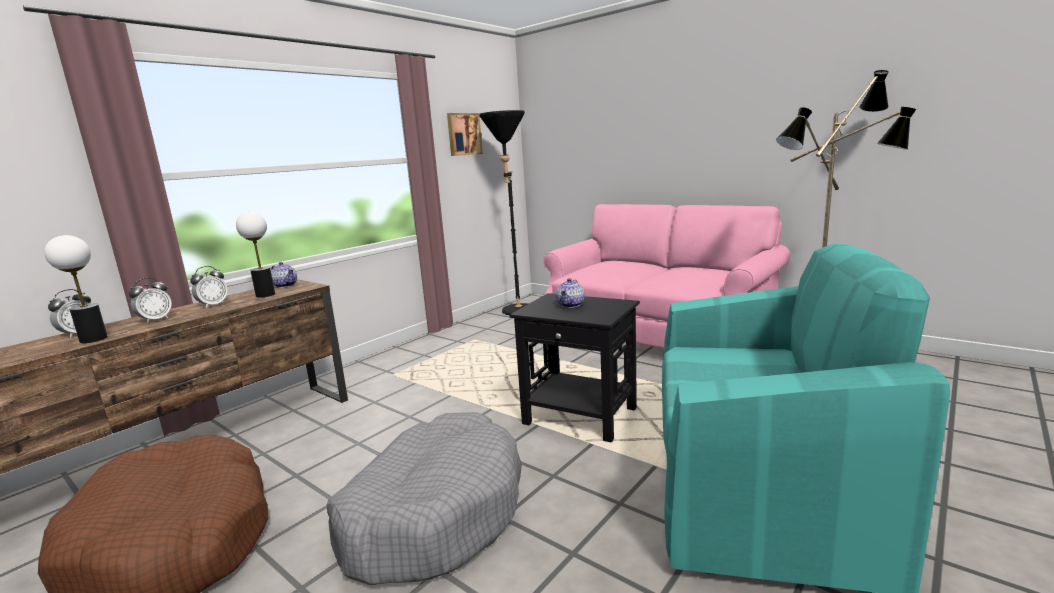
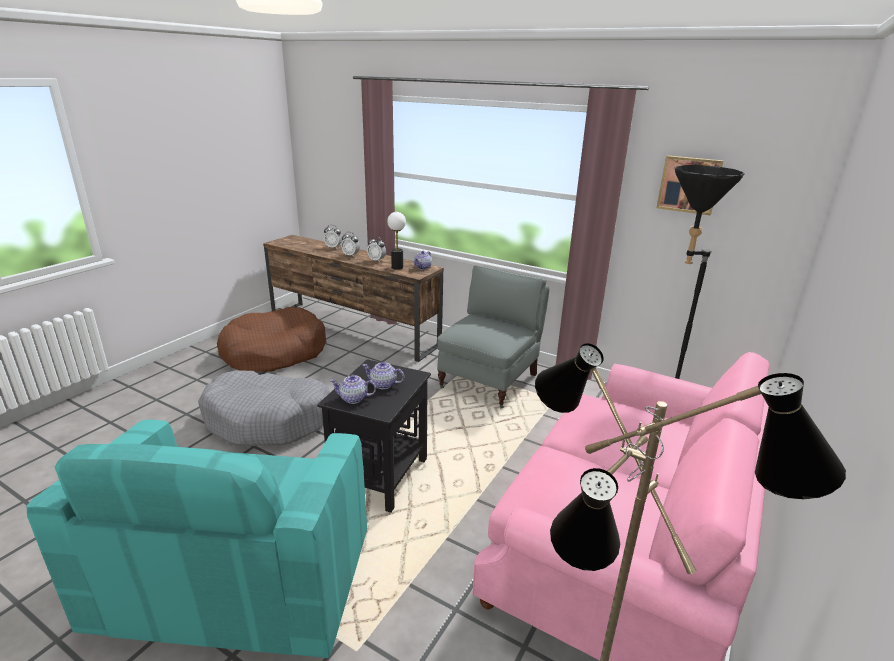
camera: 80 degrees right, 10 degrees up
(93, 339) = (321, 252): table lamp -> none
(422, 363) = (490, 380): none -> grey armchair
(599, 312) = (354, 399): none -> teapot

